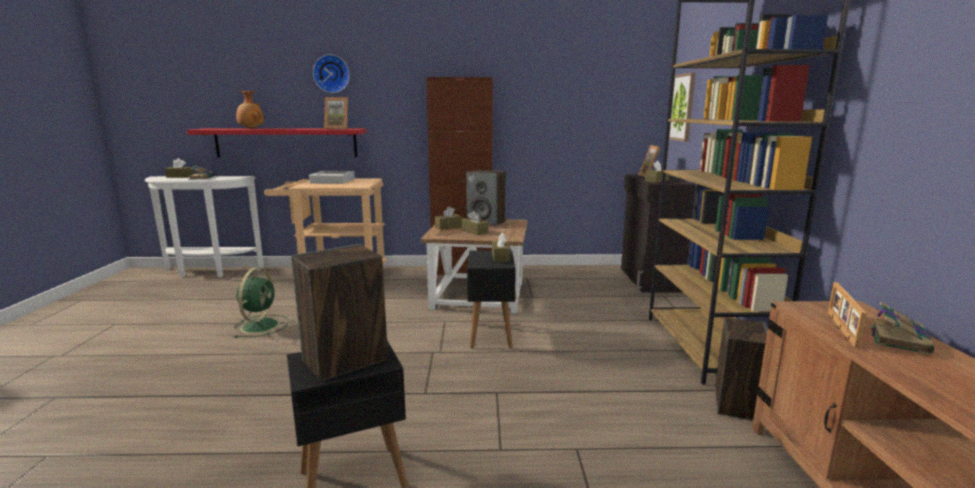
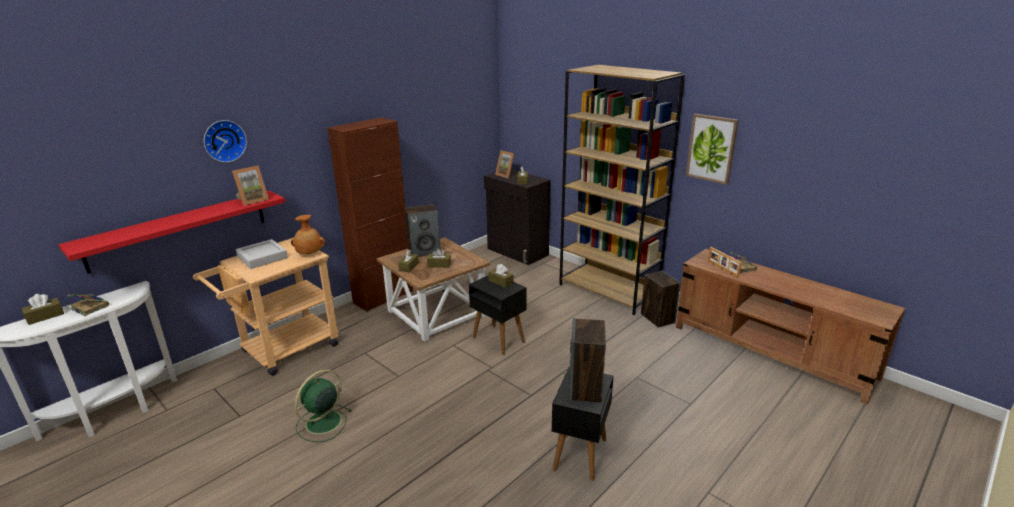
camera: 45 degrees left, 10 degrees up
(251, 128) = (145, 228): brown vase -> brown vase (309, 254)
(261, 325) = (322, 423): green fan -> green fan turned 105 degrees counterclockwise
(682, 107) = (520, 119): picture -> picture (711, 148)

